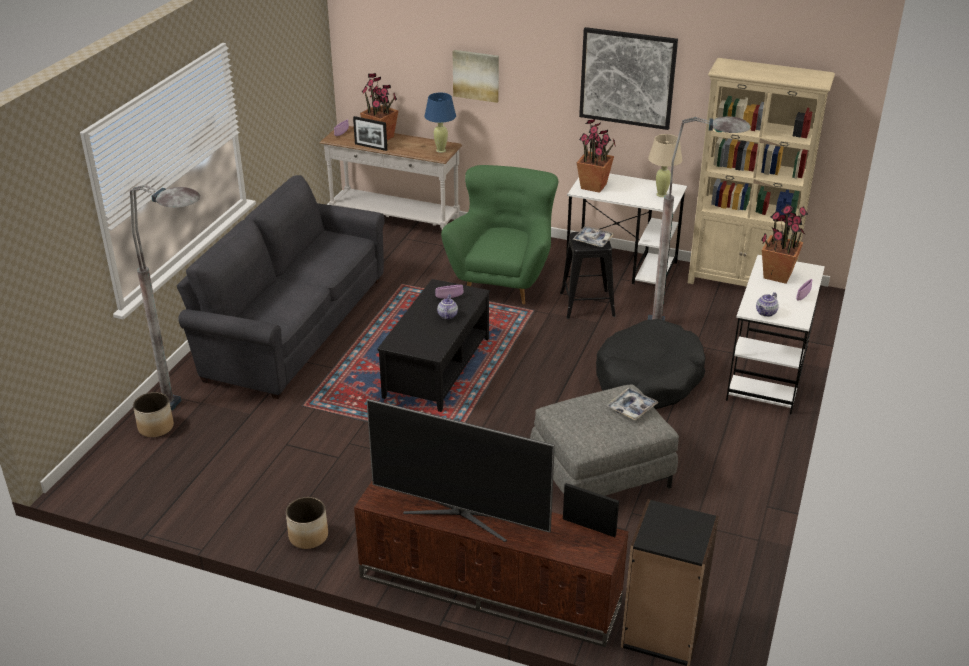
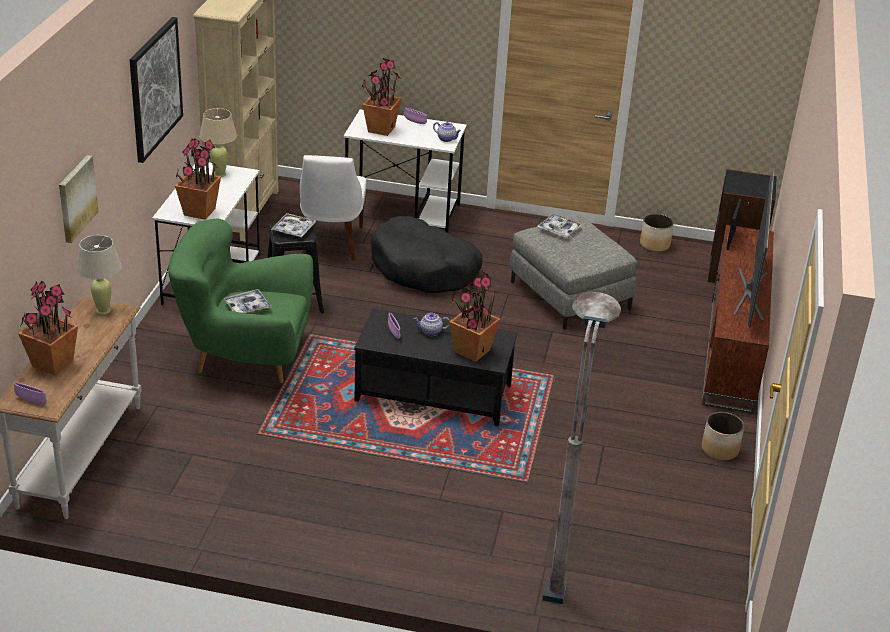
camera: 100 degrees left, 0 degrees up
(156, 427) = (602, 594): planter -> planter (655, 244)
(291, 326) = (367, 516): grey sofa -> none
(371, 147) = (85, 369): picture frame -> none
(413, 334) = (472, 351): none -> potted plant
(441, 150) = (103, 310): blue table lamp -> beige table lamp
(500, 237) = (247, 306): none -> tray
(690, 327) = (331, 244): grey floor lamp -> white chair

